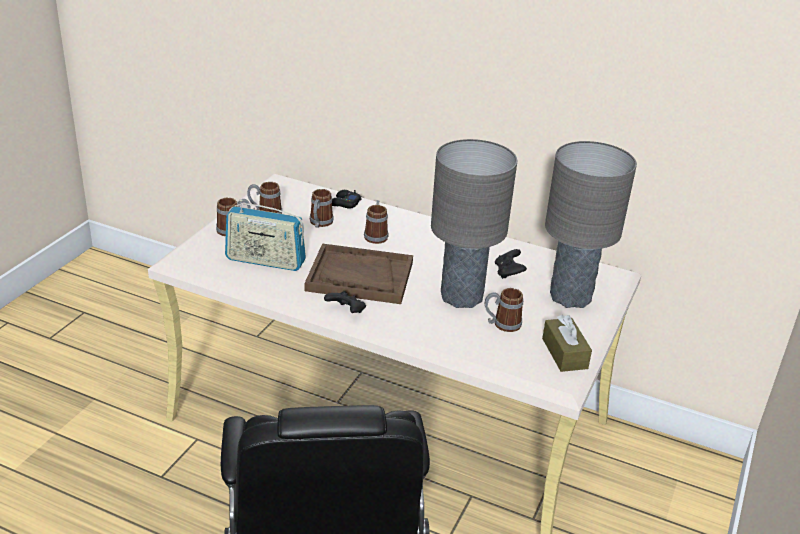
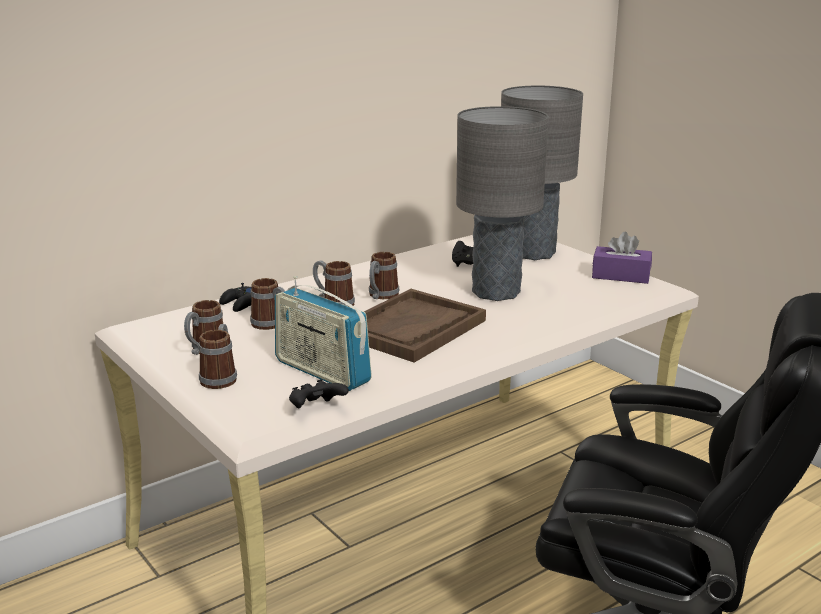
camera: 60 degrees left, 10 degrees down
(265, 261) = (322, 372): radio -> radio turned 90 degrees clockwise
(346, 312) = (478, 349): black game controller -> black game controller (317, 409)
(501, 324) = (557, 287): mug -> mug (381, 296)
(564, 353) = (621, 276): brown tissue box -> purple tissue box

